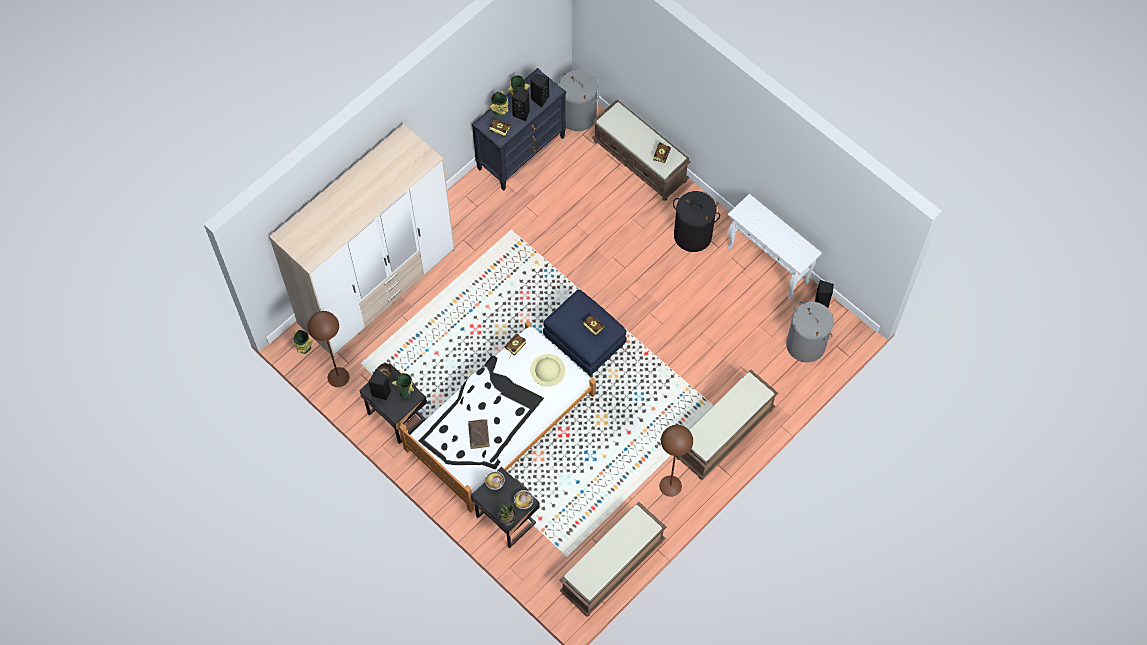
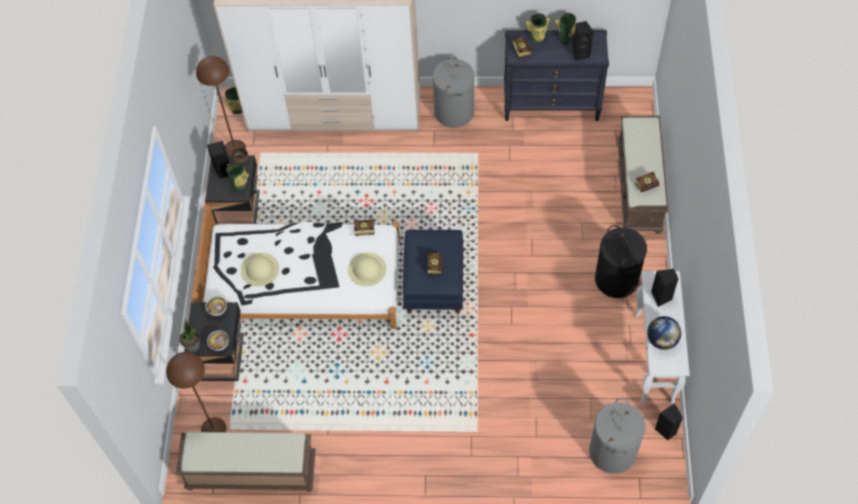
camera: 50 degrees right, 5 degrees down
(479, 435) = (259, 269): brown book -> beige hat
(522, 114) = (553, 53): black speaker -> black speaker (662, 297)
(578, 115) = (628, 114): grey laundry basket -> grey laundry basket (454, 112)
(670, 486) = (368, 455): brown floor lamp -> brown floor lamp (213, 429)
(724, 434) = (459, 457): brown bench -> none
(785, 246) = (662, 340): none -> globe

